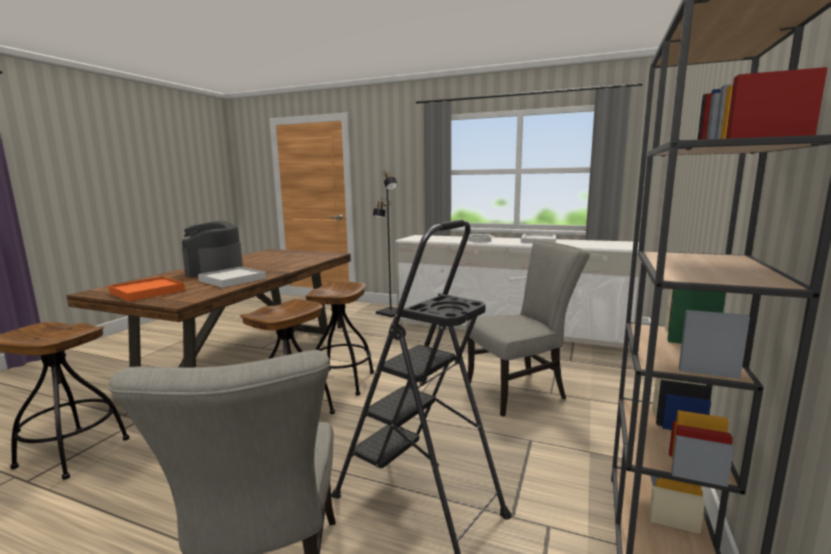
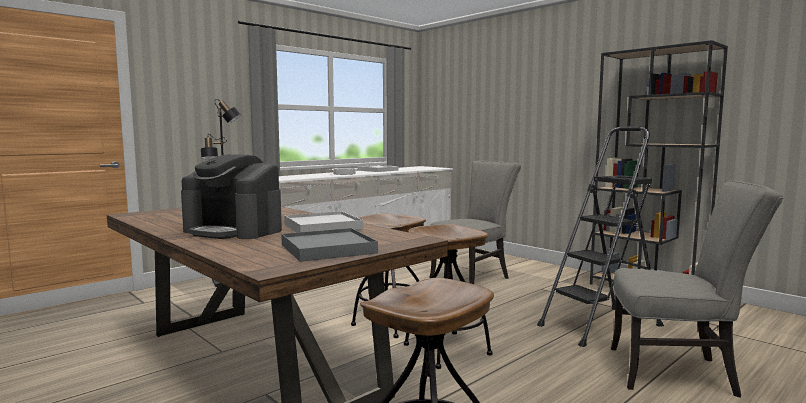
camera: 65 degrees left, 5 degrees down
(148, 291) = (328, 249): orange tray -> grey tray
(521, 390) = (474, 277): grey chair -> grey chair turned 45 degrees clockwise

